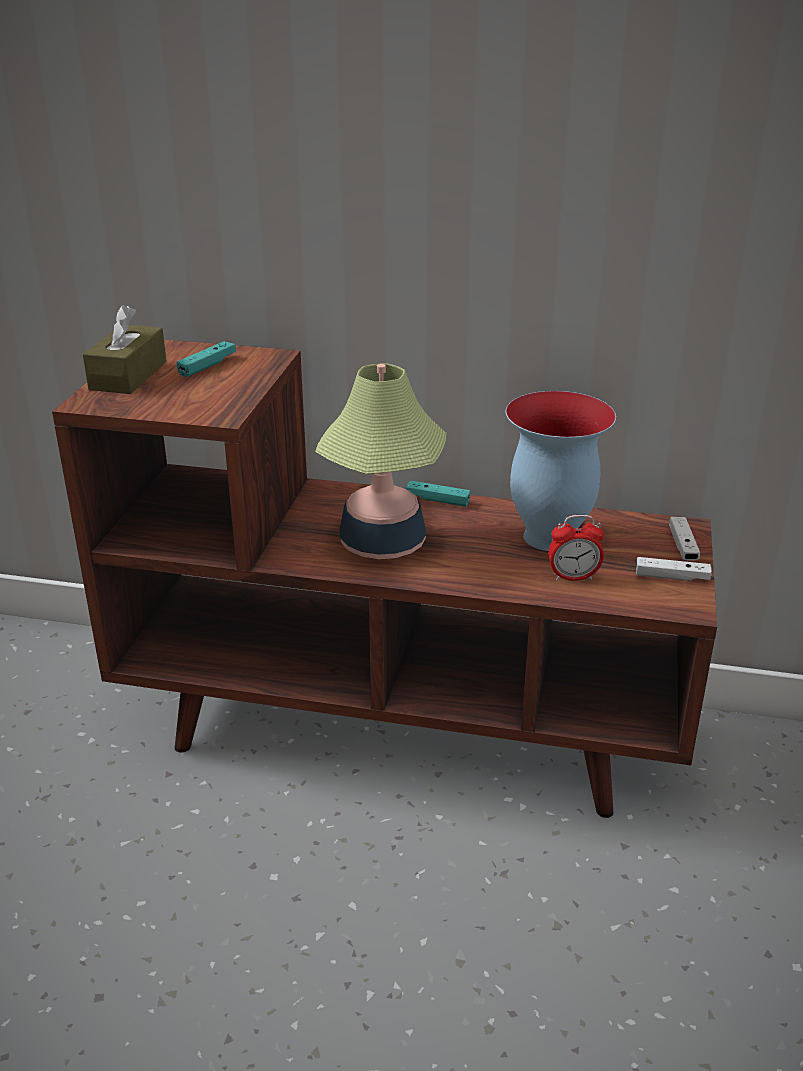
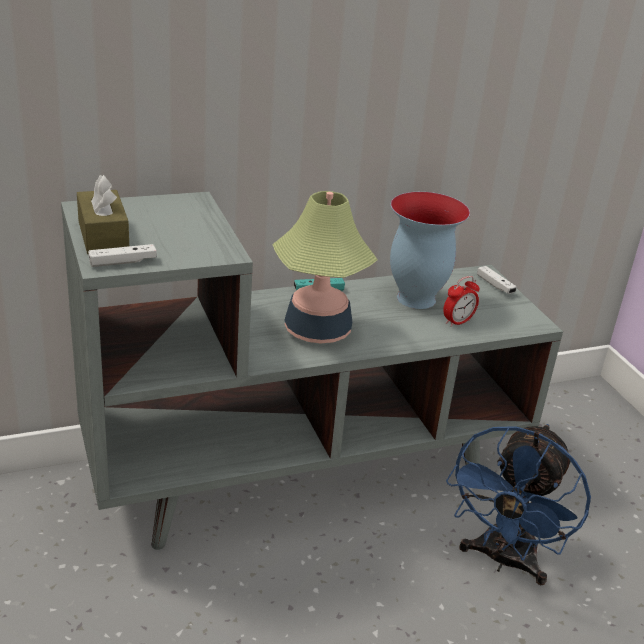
camera: 35 degrees left, 0 degrees up
(207, 366) = (156, 216): turquoise game controller -> none
(405, 728) = (309, 472): brown tv stand -> grey tv stand
(554, 922) = (503, 561): none -> blue fan
(672, 577) = (510, 307): white game controller -> white game controller (123, 262)

